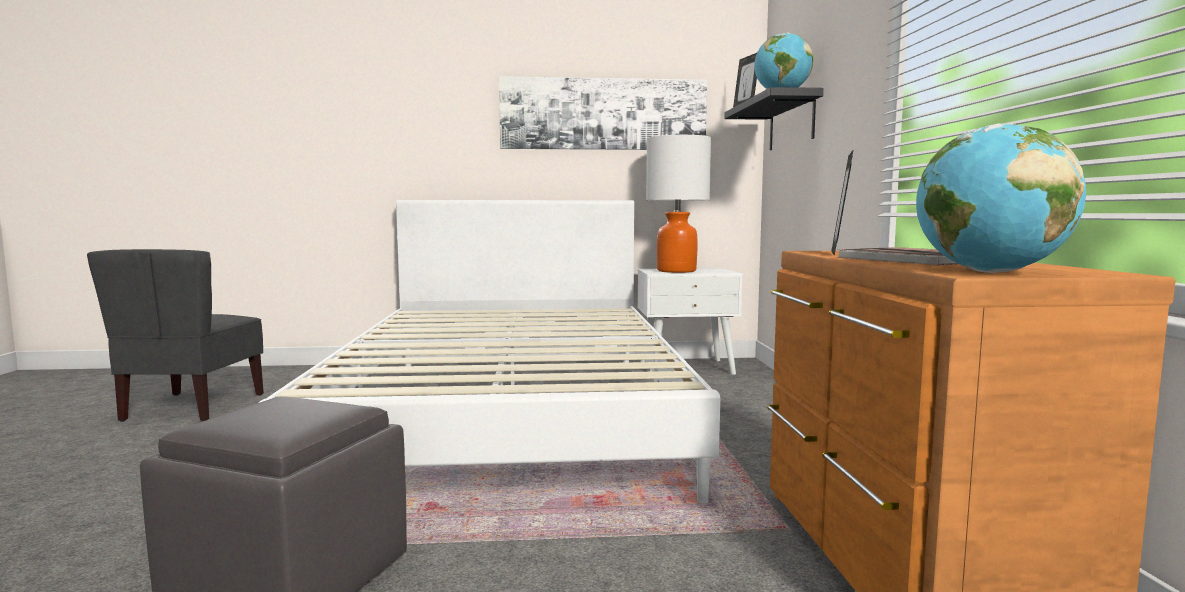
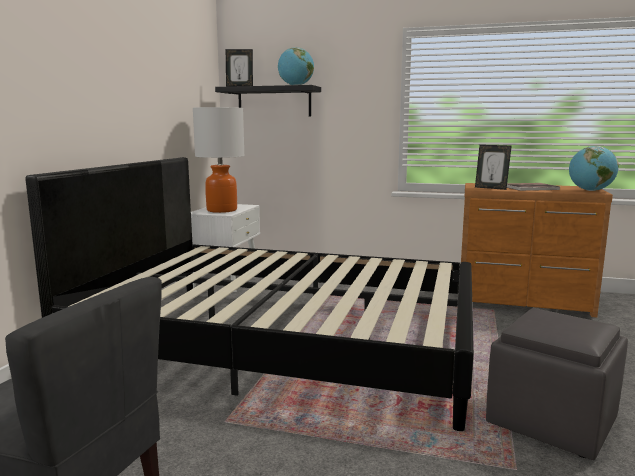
camera: 70 degrees left, 5 degrees up
(512, 413) = (284, 340): white bed -> black bed
(603, 114) = (155, 81): picture -> none

